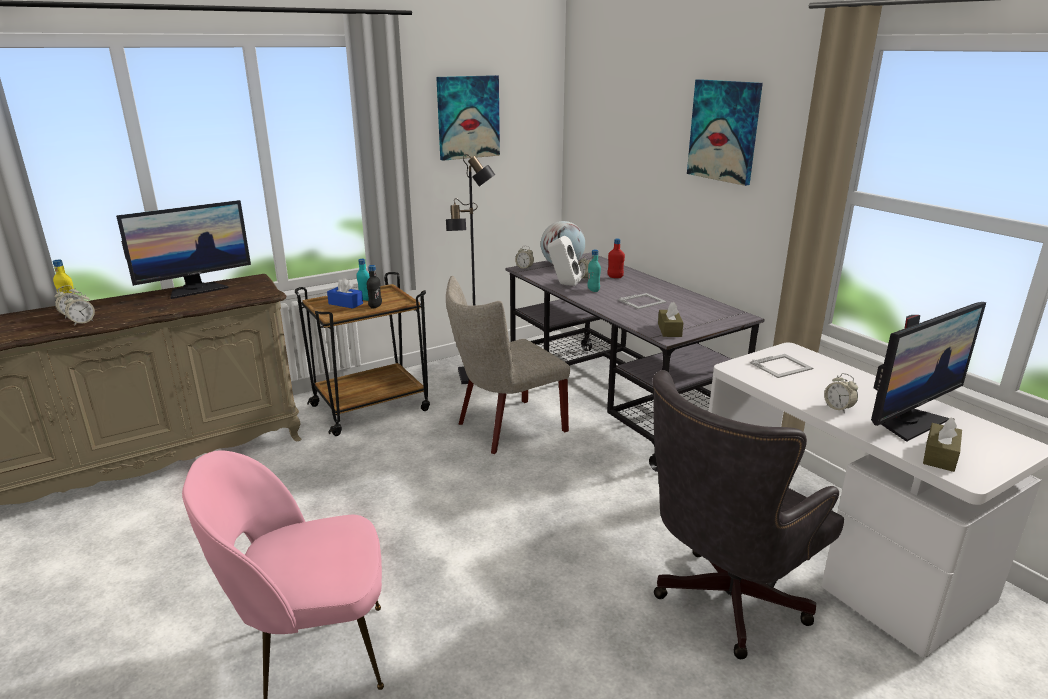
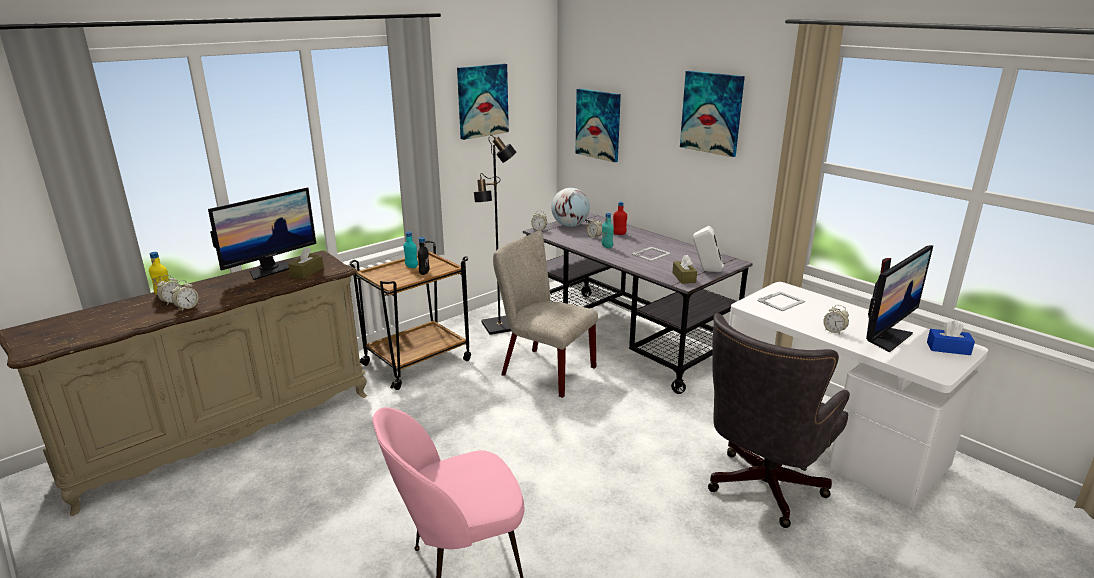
camera: 10 degrees left, 0 degrees up
(345, 303) = (396, 272): blue tissue box -> blue tissue box (948, 348)
(505, 428) = (542, 370): beige chair -> beige chair turned 75 degrees clockwise
(563, 284) = (579, 243): white speaker -> white speaker (706, 271)
(603, 149) = (598, 124): none -> picture
(940, 456) = (915, 360): brown tissue box -> brown tissue box (307, 272)

